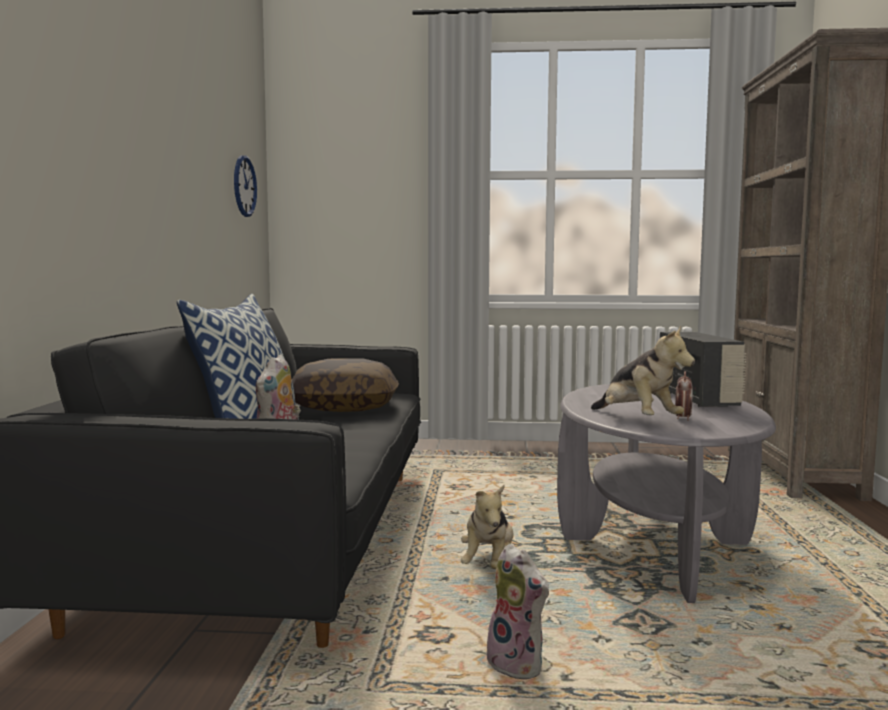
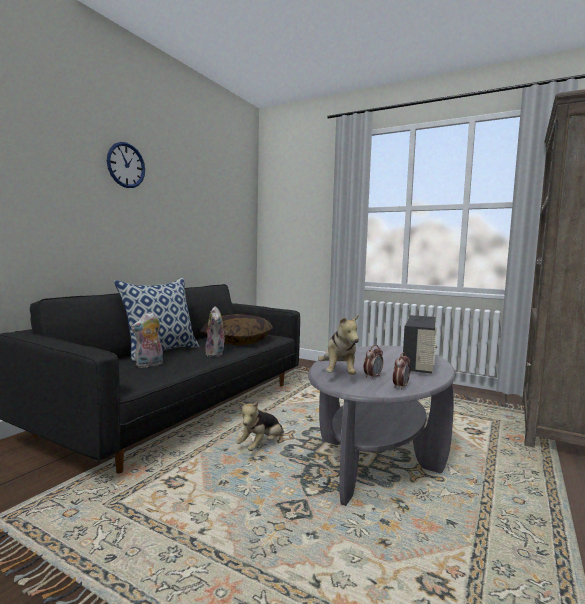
camera: 25 degrees right, 0 degrees up
(244, 186) = (233, 219): wall clock -> wall clock (126, 165)
(519, 666) = (190, 515): plush toy -> plush toy (216, 354)
(737, 424) = (400, 387): none -> alarm clock

